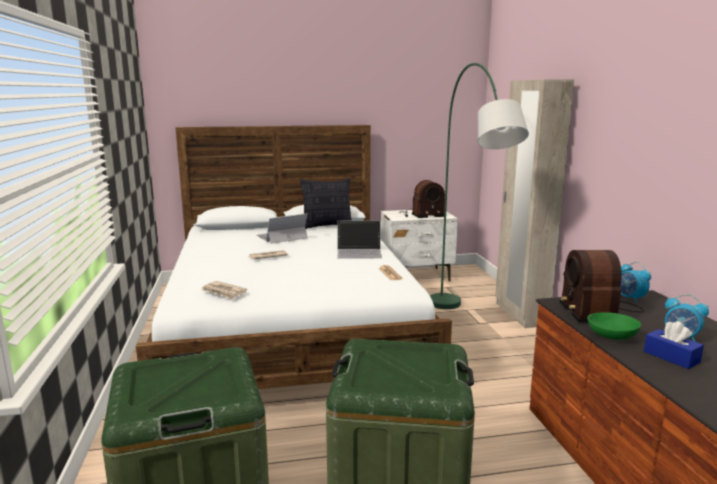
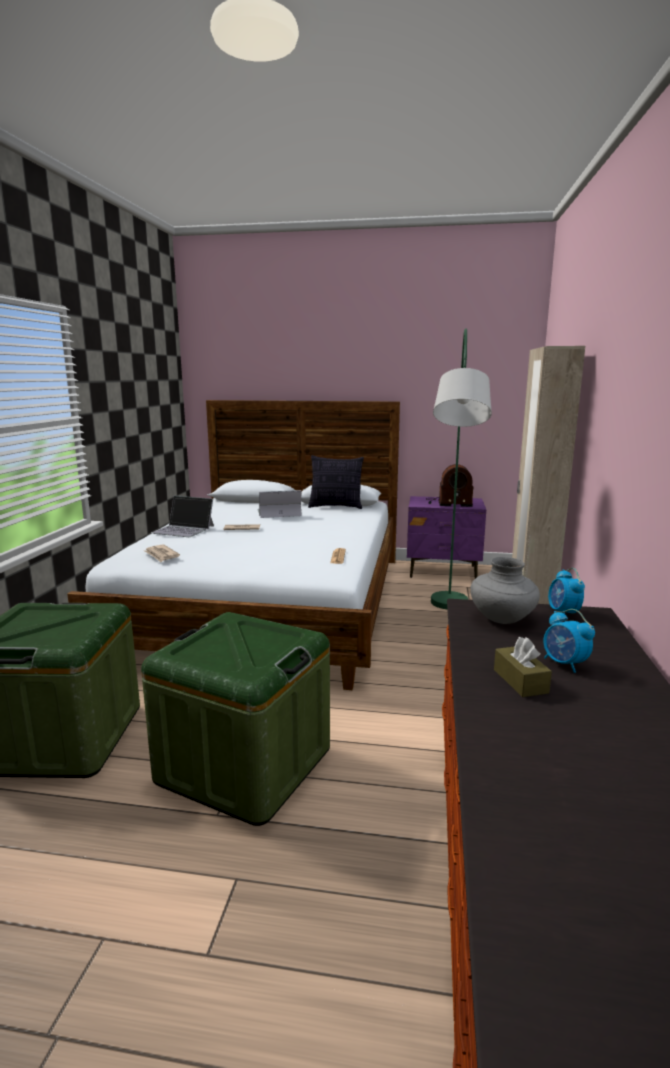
camera: 20 degrees right, 0 degrees up
(359, 252) = (335, 533): laptop -> laptop (183, 529)
(417, 276) = (443, 572): white nightstand -> purple nightstand
(596, 310) = (502, 619): radio -> grey vase
(612, 337) = (478, 649): green bowl -> none
(671, 357) = (520, 681): blue tissue box -> brown tissue box

